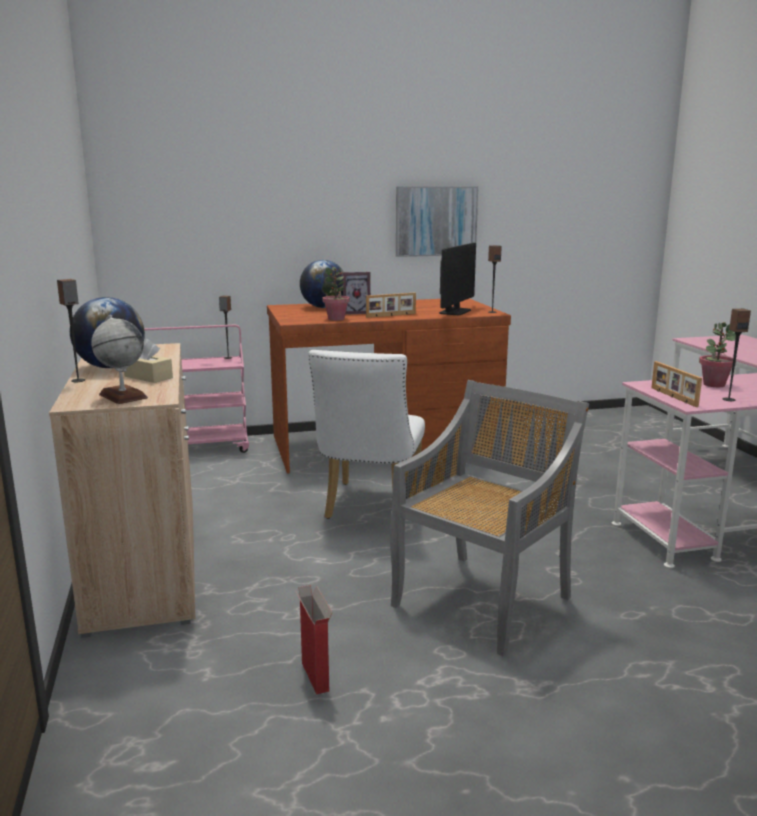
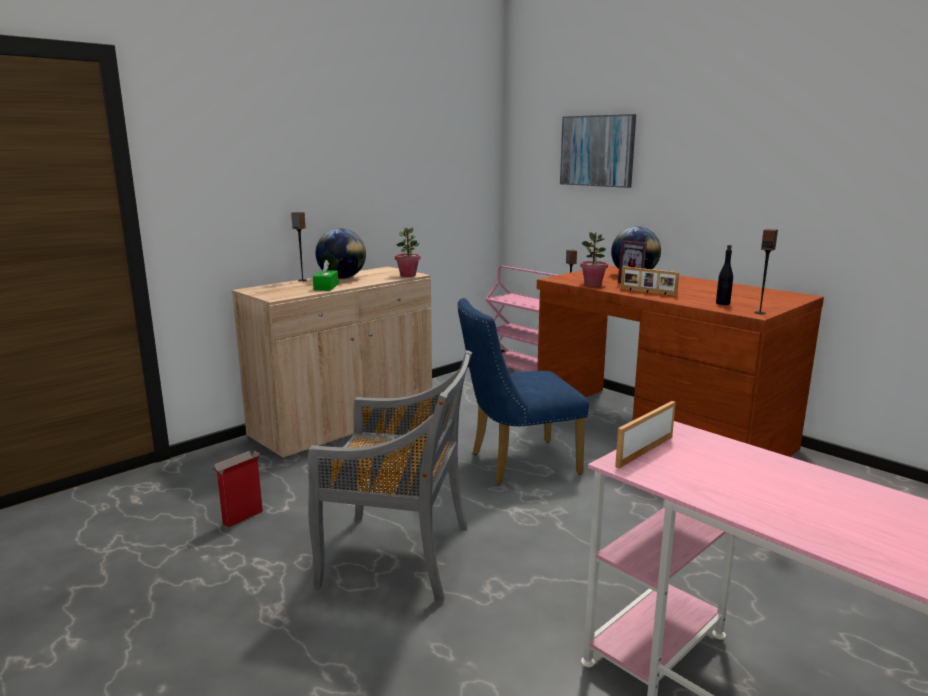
camera: 60 degrees right, 0 degrees up
(123, 396) = (275, 292): globe -> none
(148, 377) = (326, 287): beige tissue box -> green tissue box
(369, 507) = (516, 463): white chair -> blue chair
(436, 221) = (797, 196): picture -> picture (597, 151)
(455, 312) = (722, 303): monitor -> black bottle
(713, 384) = (762, 469): potted plant -> potted plant (408, 275)
(728, 399) = (691, 484): speaker -> none

